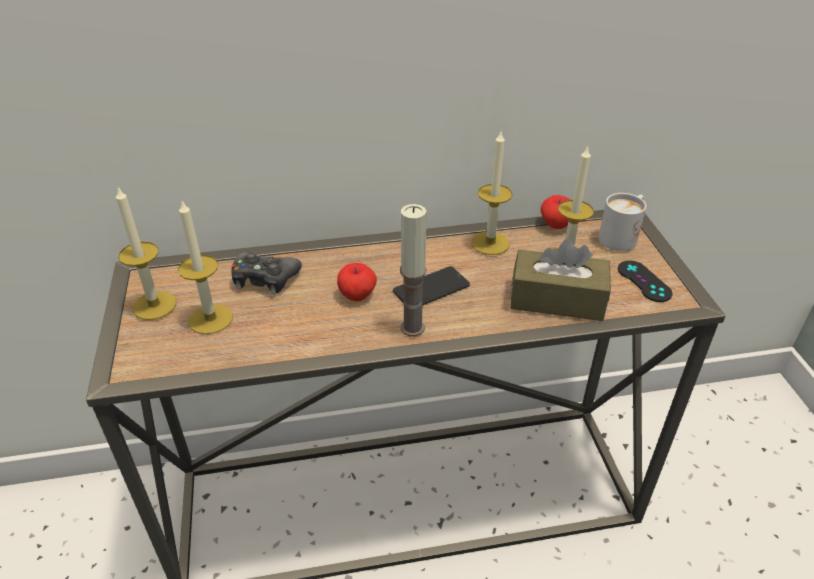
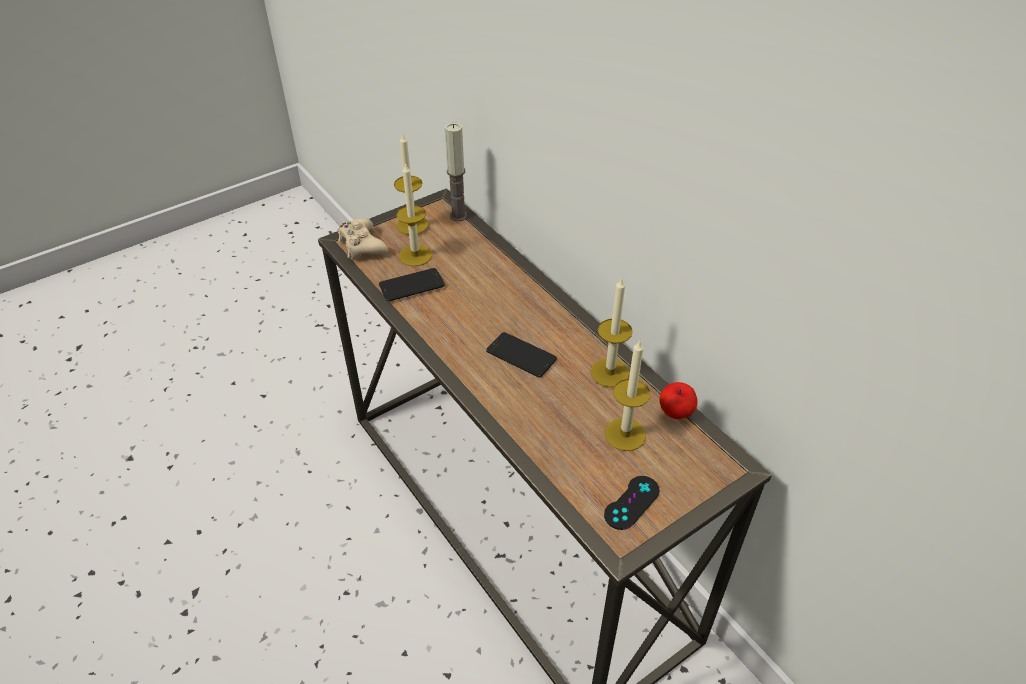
camera: 65 degrees right, 5 degrees up
(147, 358) = (362, 245): none -> beige game controller
(263, 335) = (412, 285): none -> phone
(264, 278) = (472, 261): black game controller -> none
(357, 295) = (485, 316): apple -> none
(412, 328) = (464, 359): candle -> candle (458, 216)
(557, 300) = (556, 440): brown tissue box -> none
(621, 236) = (696, 469): white mug -> none

